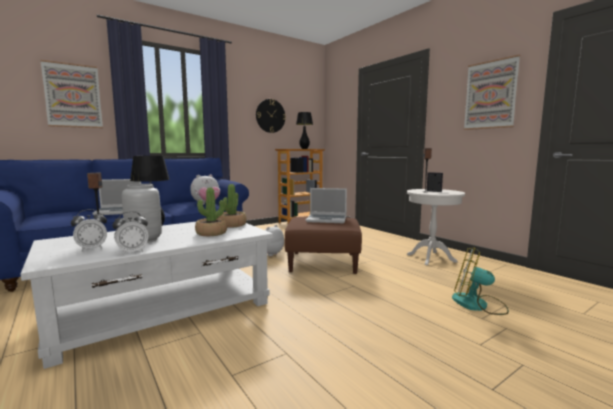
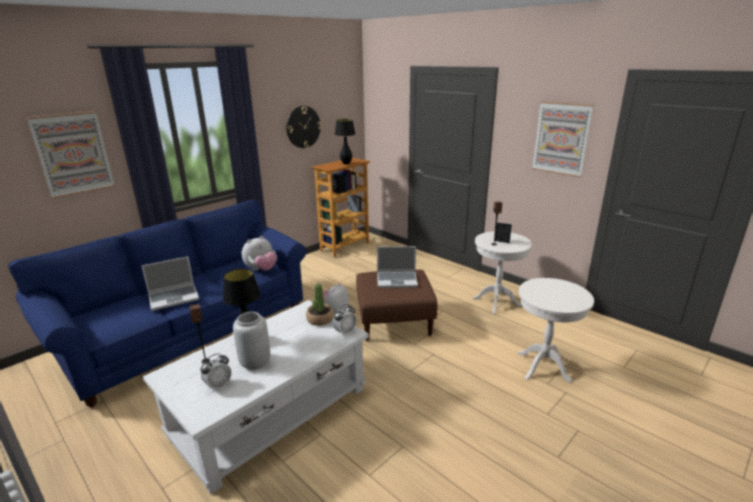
camera: 10 degrees left, 15 degrees up
(132, 252) = (262, 387): alarm clock -> alarm clock (345, 332)
(211, 233) = (310, 340): potted plant -> none
(478, 305) = (543, 366): fan -> white side table

